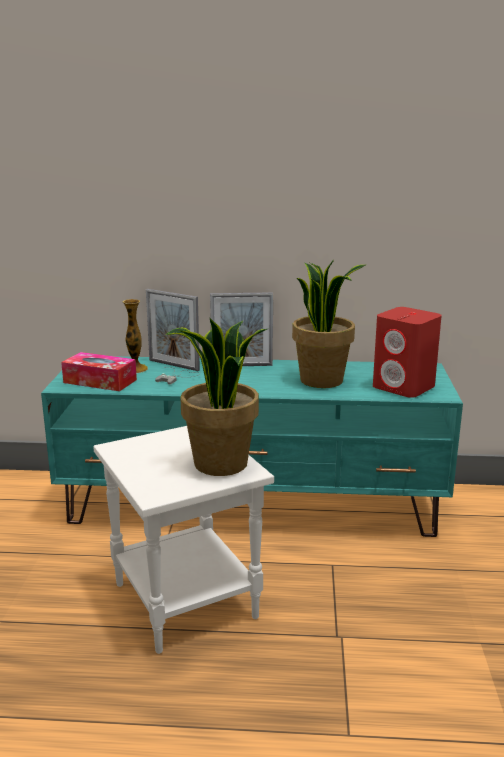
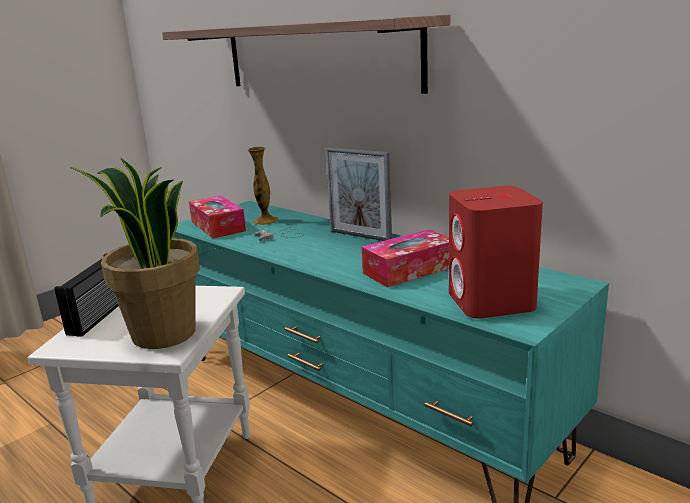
camera: 40 degrees right, 0 degrees up
(136, 468) = (101, 315): none -> radio
(174, 214) = (317, 56): none -> shelf
(174, 365) = (302, 223): picture frame -> none
(322, 380) = (409, 270): potted plant -> tissue box

